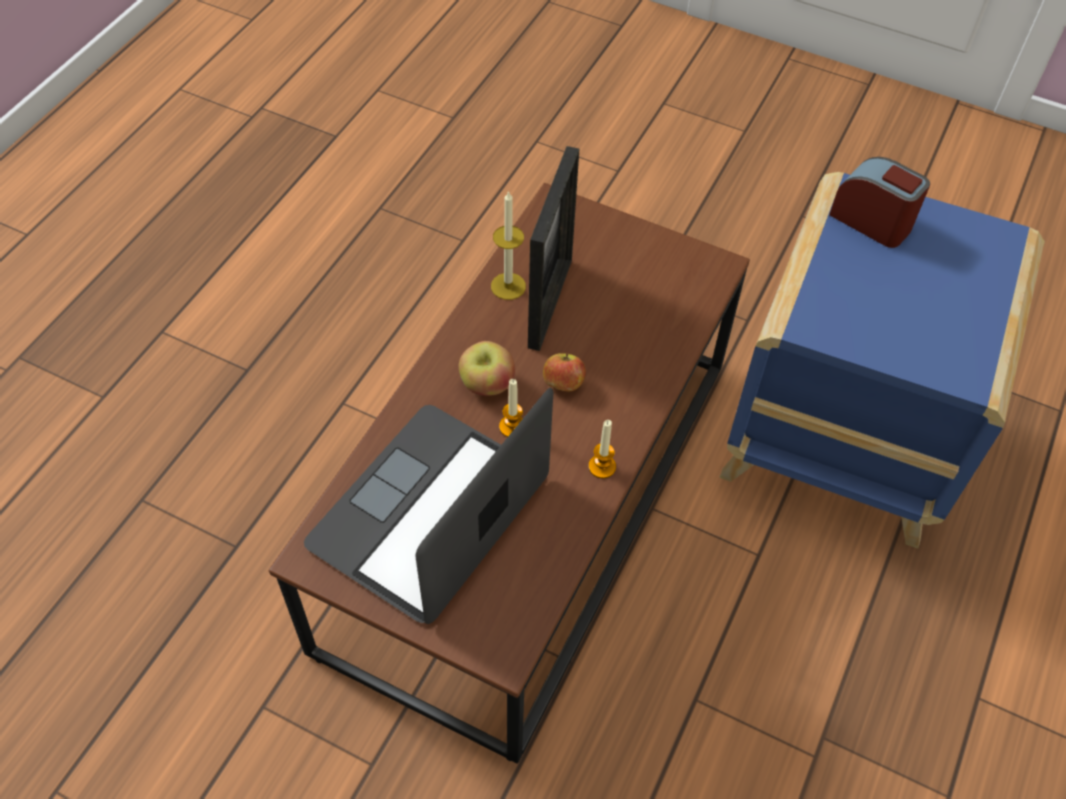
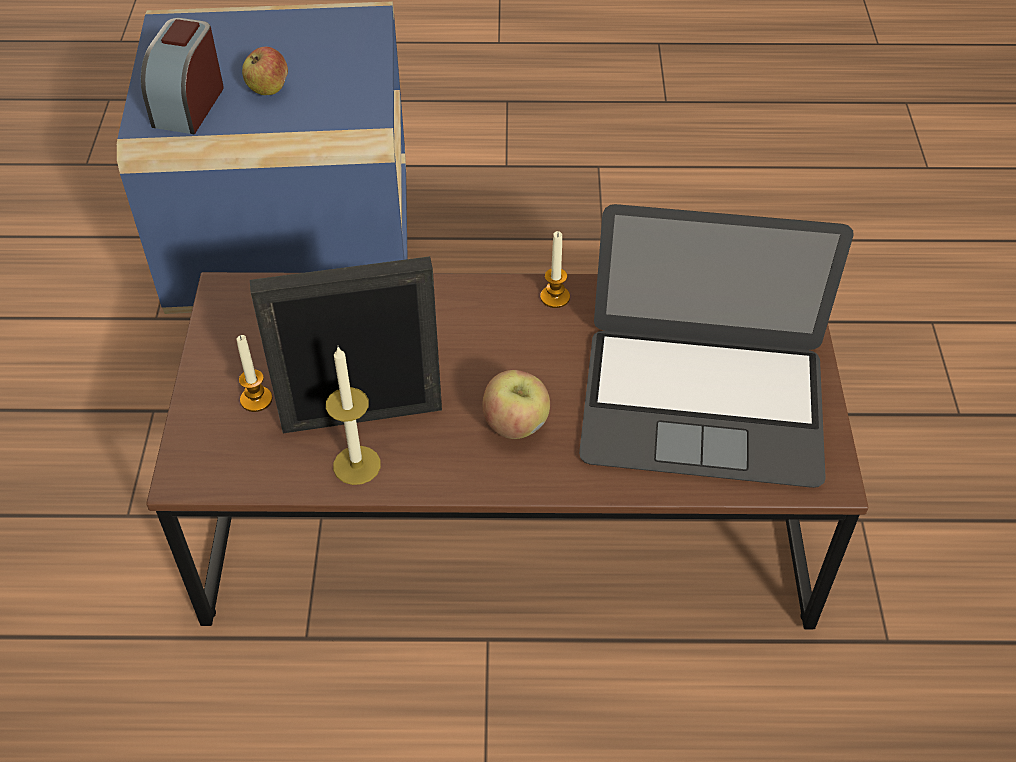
camera: 115 degrees left, 5 degrees down
(512, 427) = (555, 381): candle -> candle (256, 399)
(563, 384) = (472, 361): apple -> apple (268, 89)

